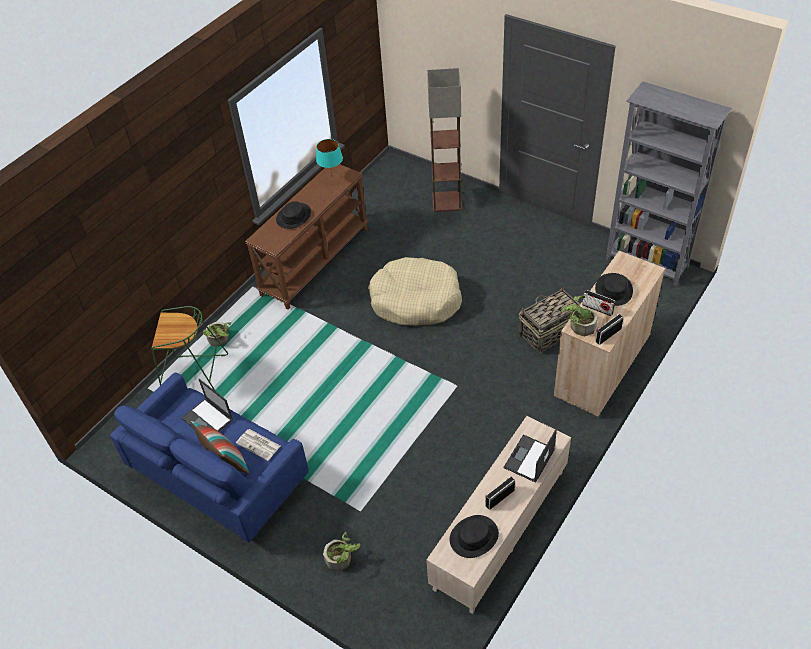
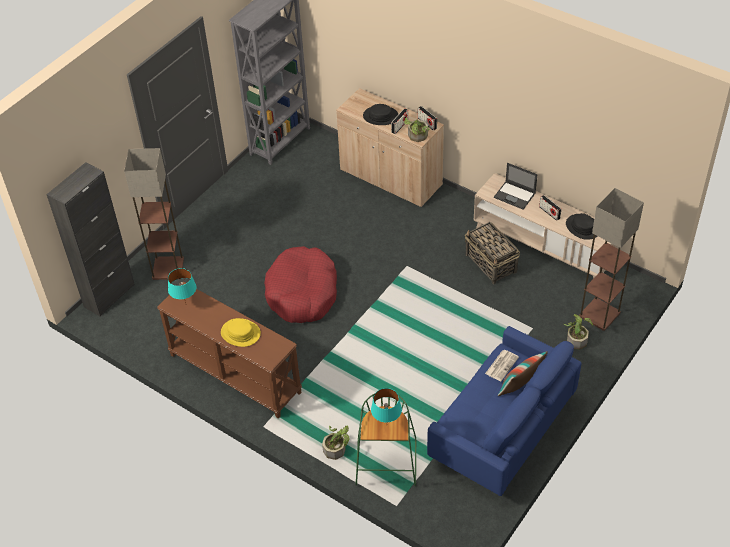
camera: 90 degrees left, 0 degrees up
(172, 331) = (387, 425): none -> turquoise table lamp
(208, 419) = (474, 405): laptop -> none
(293, 216) = (240, 333): black hat -> yellow hat
(381, 589) = (599, 314): none -> floor lamp
(412, 170) = (109, 295): none -> black cabinet
(415, 300) = (302, 293): beige dog bed -> red dog bed
(548, 333) = (353, 206): basket -> basket (491, 263)

